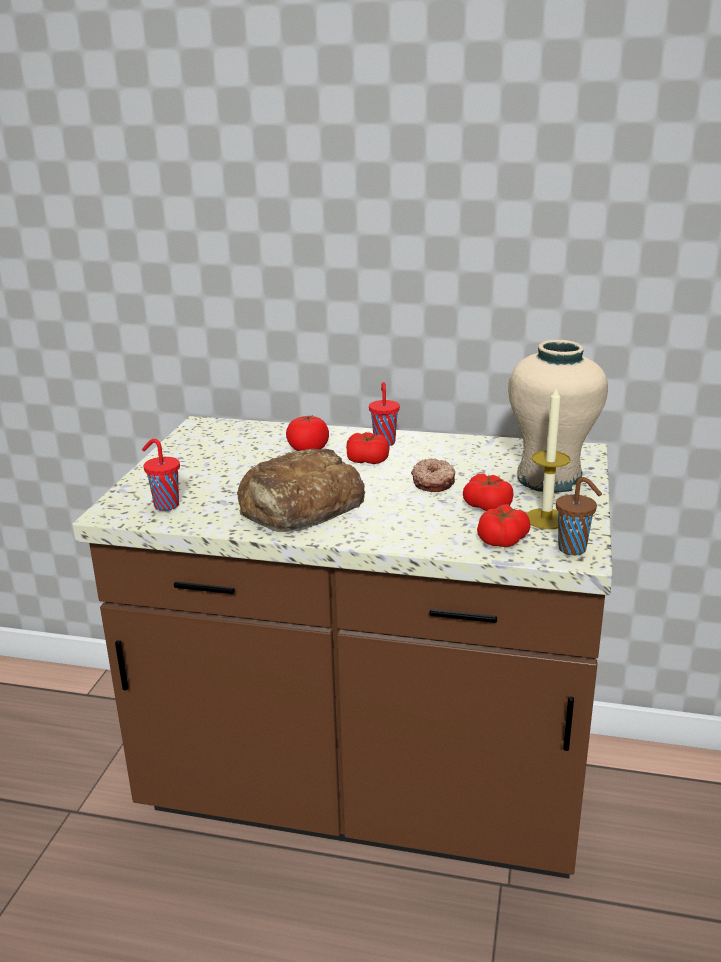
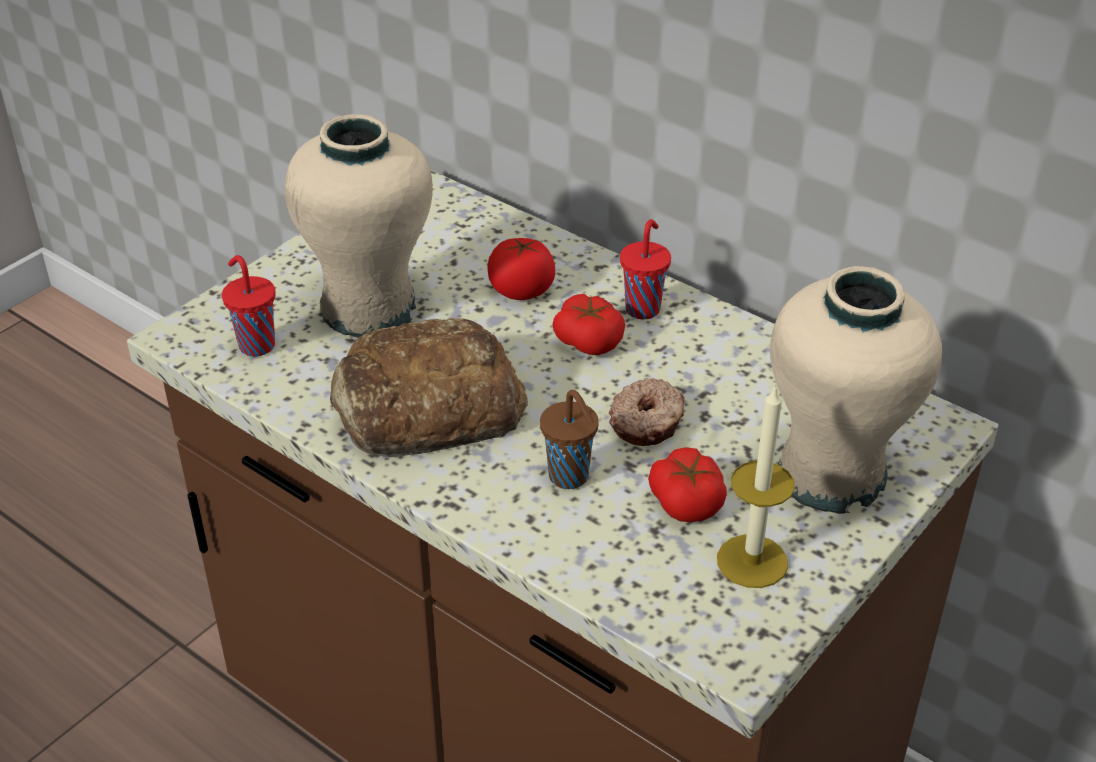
camera: 25 degrees right, 15 degrees up
(222, 475) = (369, 307): none -> beige vase
(502, 539) = (651, 580): tomato -> none
(574, 549) = (739, 642): brown cup -> brown cup (570, 478)

